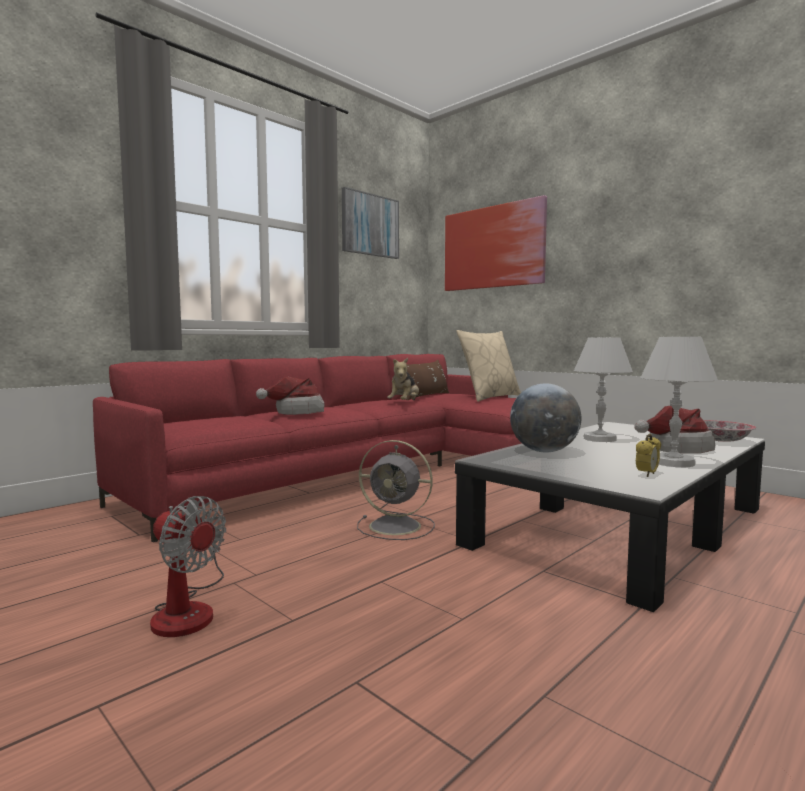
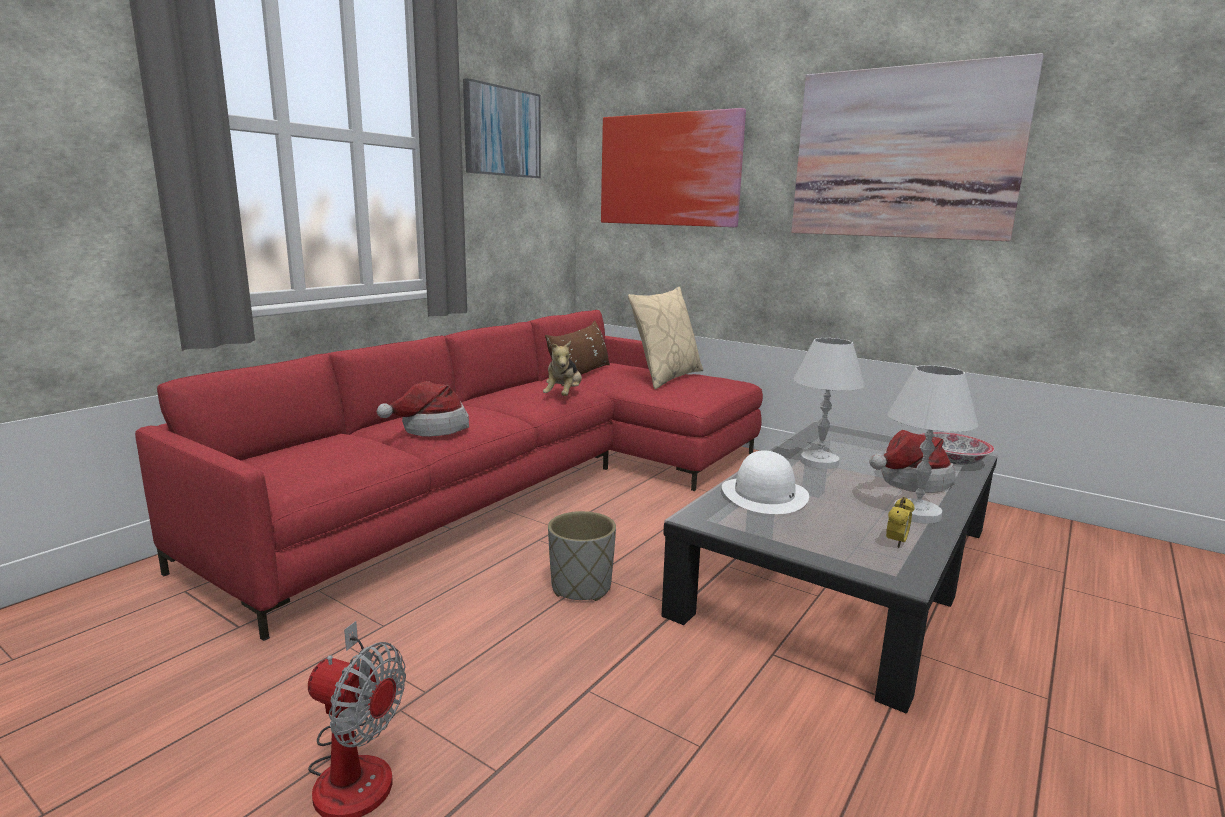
camera: 10 degrees left, 10 degrees up
(397, 526) = (581, 587): grey fan -> grey planter
(544, 451) = (764, 495): globe -> white hat
(669, 212) = (904, 154): none -> picture

